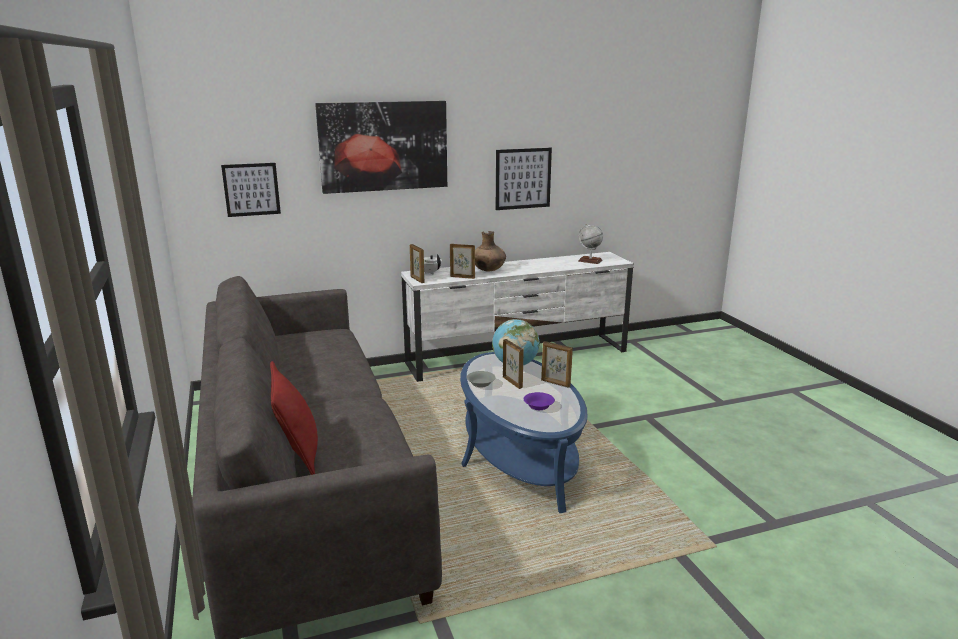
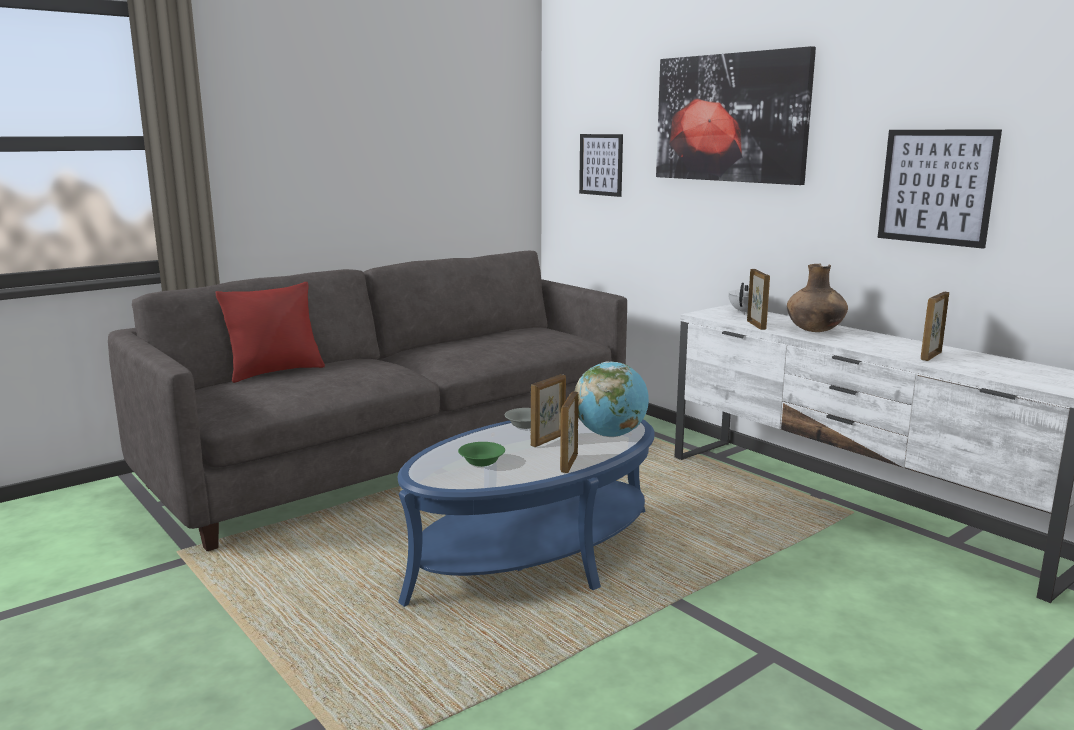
camera: 70 degrees right, 5 degrees down
(417, 280) = (706, 312): picture frame -> picture frame (930, 356)
(538, 407) = (482, 462): purple bowl -> green bowl
(590, 261) = (1015, 372): globe -> none

